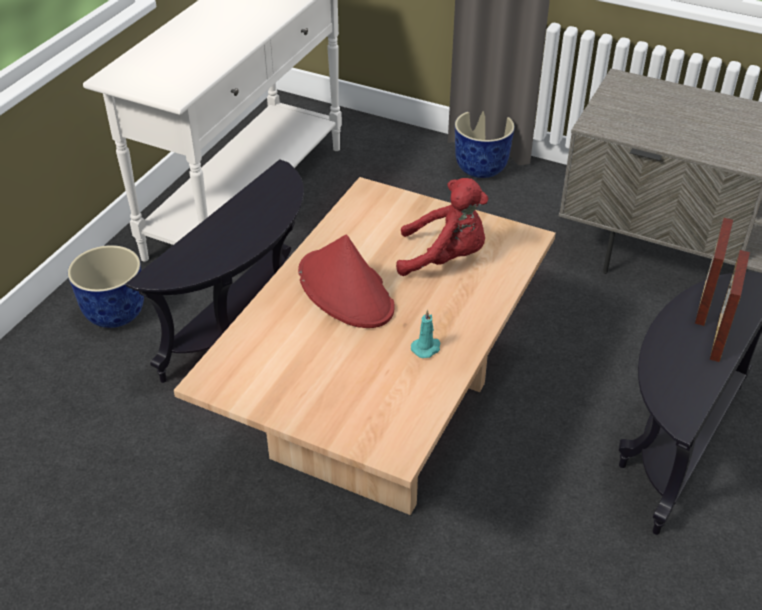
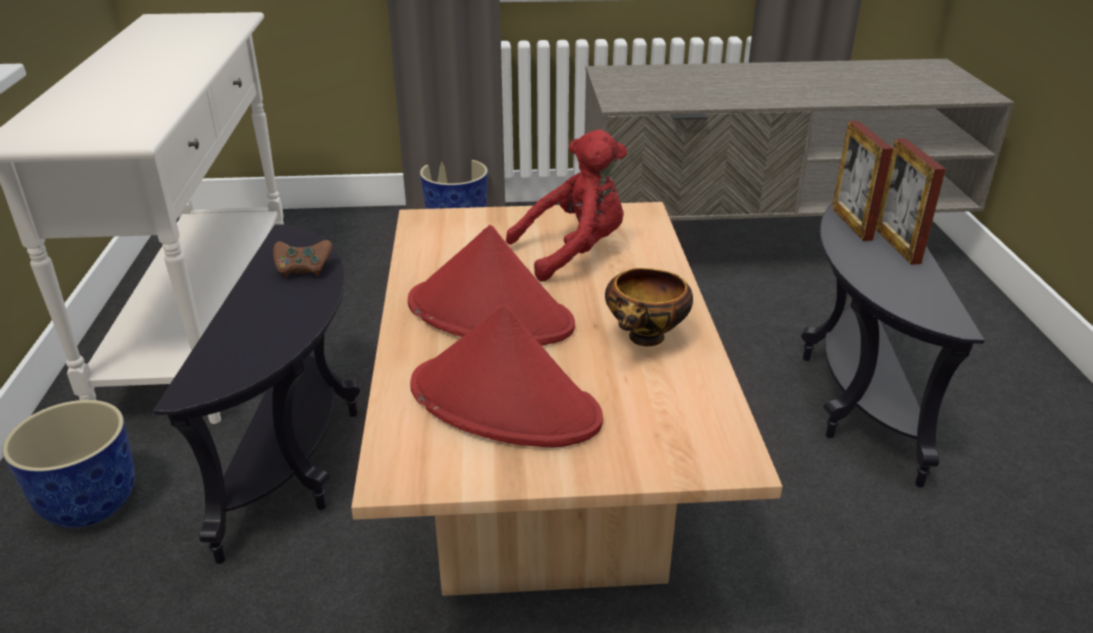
camera: 30 degrees left, 10 degrees down
(270, 207) = (303, 270): none -> brown game controller
(301, 359) = (505, 403): none -> red hat
(426, 348) = (645, 339): turquoise candle -> bowl

